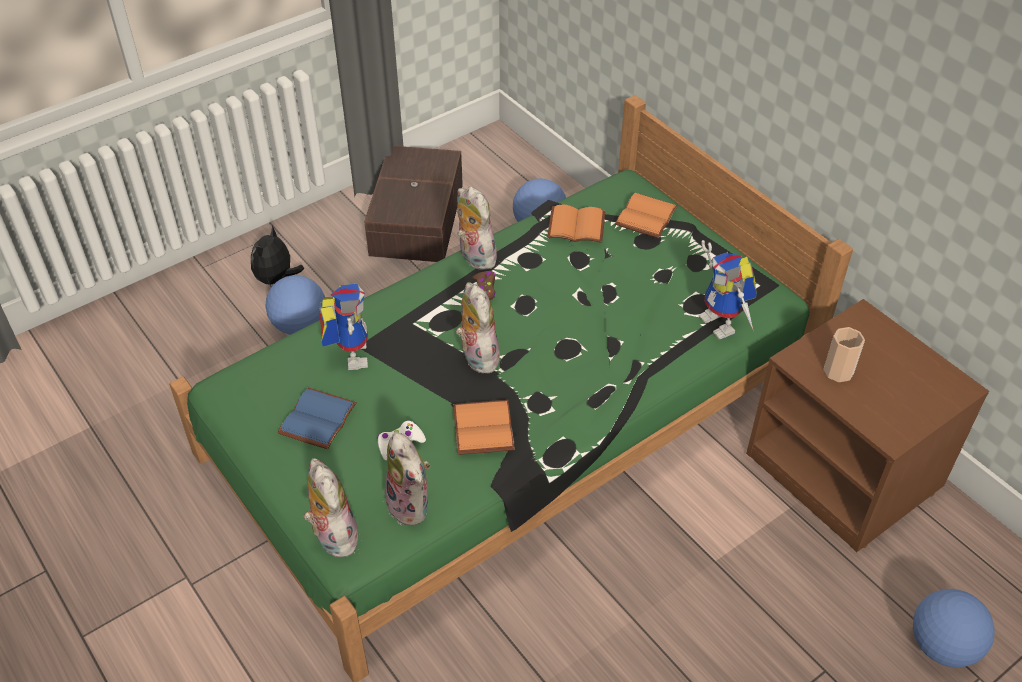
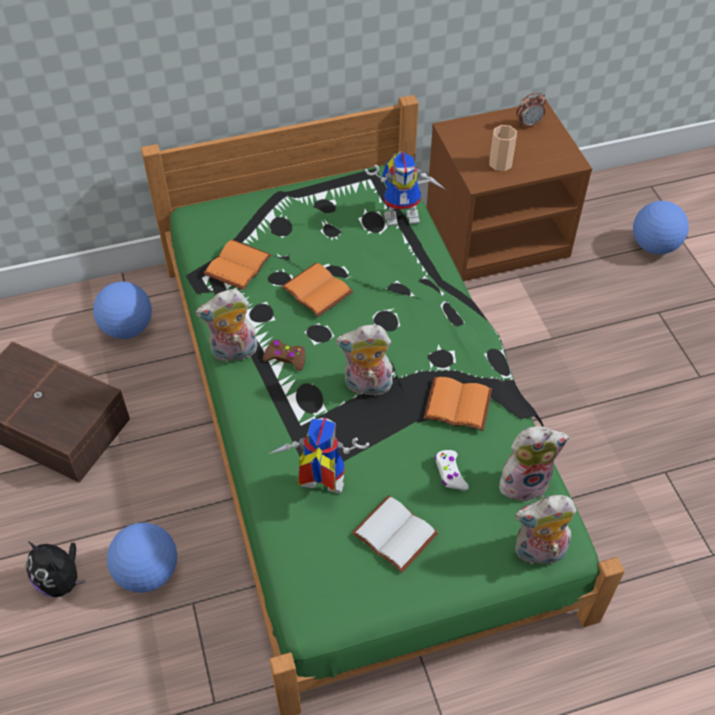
camera: 70 degrees left, 5 degrees up
(316, 418) = (392, 535): blue book -> white book
(647, 218) = (254, 216): orange book -> orange book (319, 290)
(929, 382) = (528, 124): none -> alarm clock

